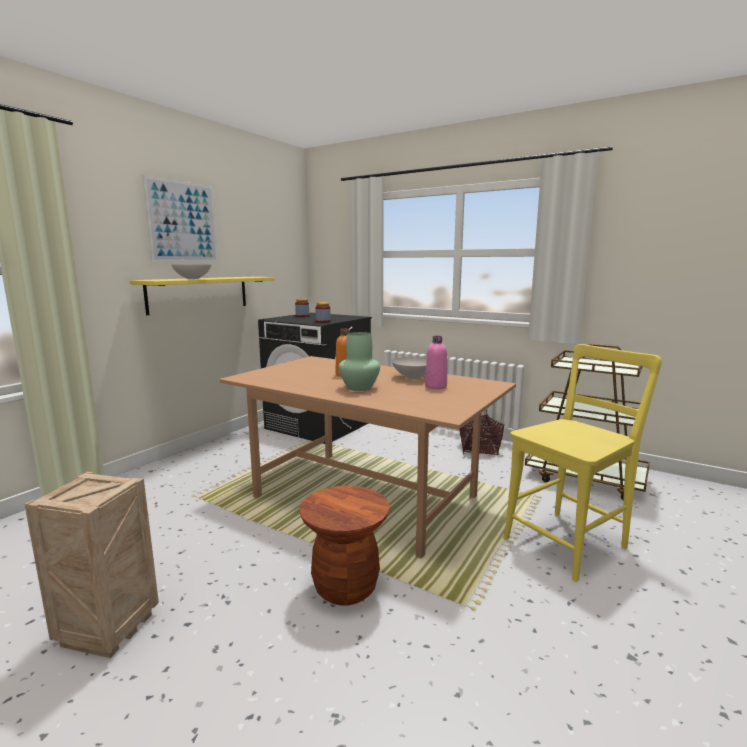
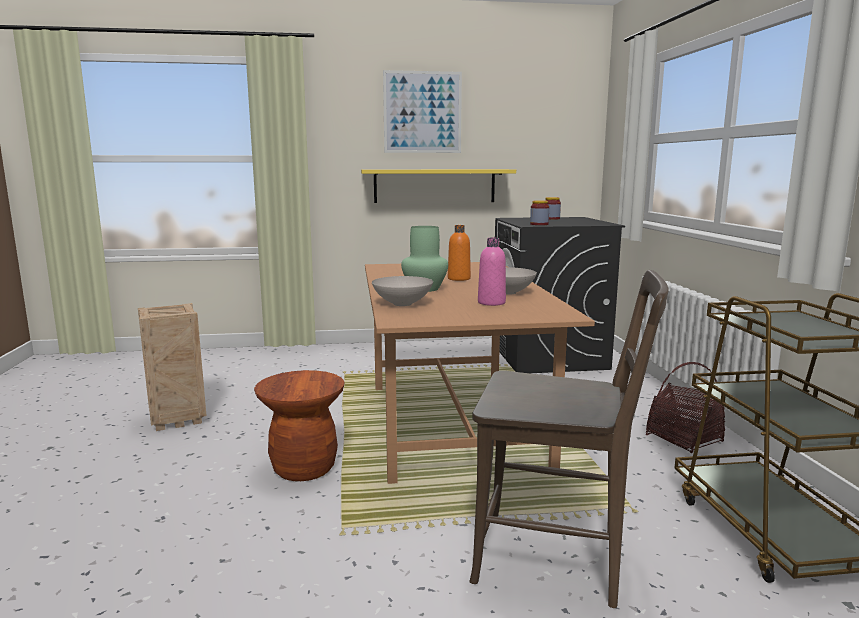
camera: 50 degrees right, 0 degrees up
(192, 279) = (412, 169): white bowl -> white bowl (401, 304)
(569, 541) = (557, 558): yellow chair -> brown chair

